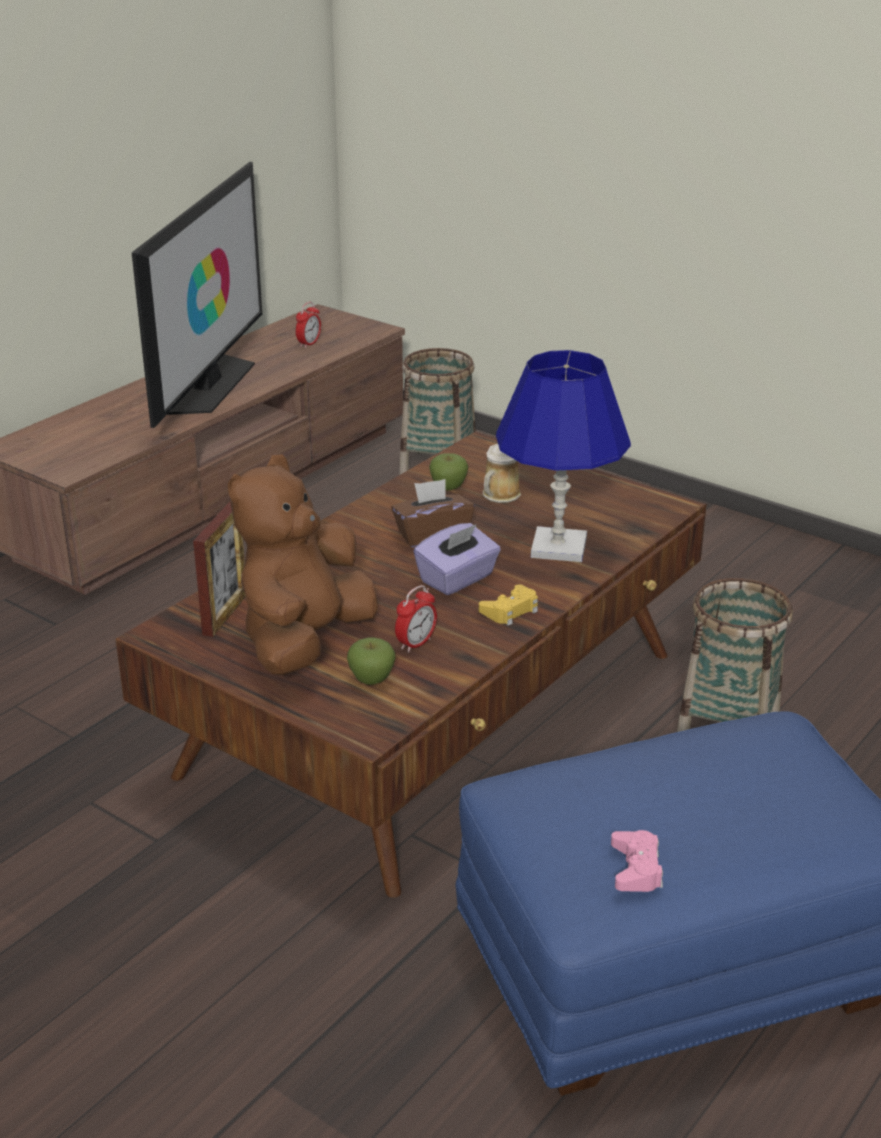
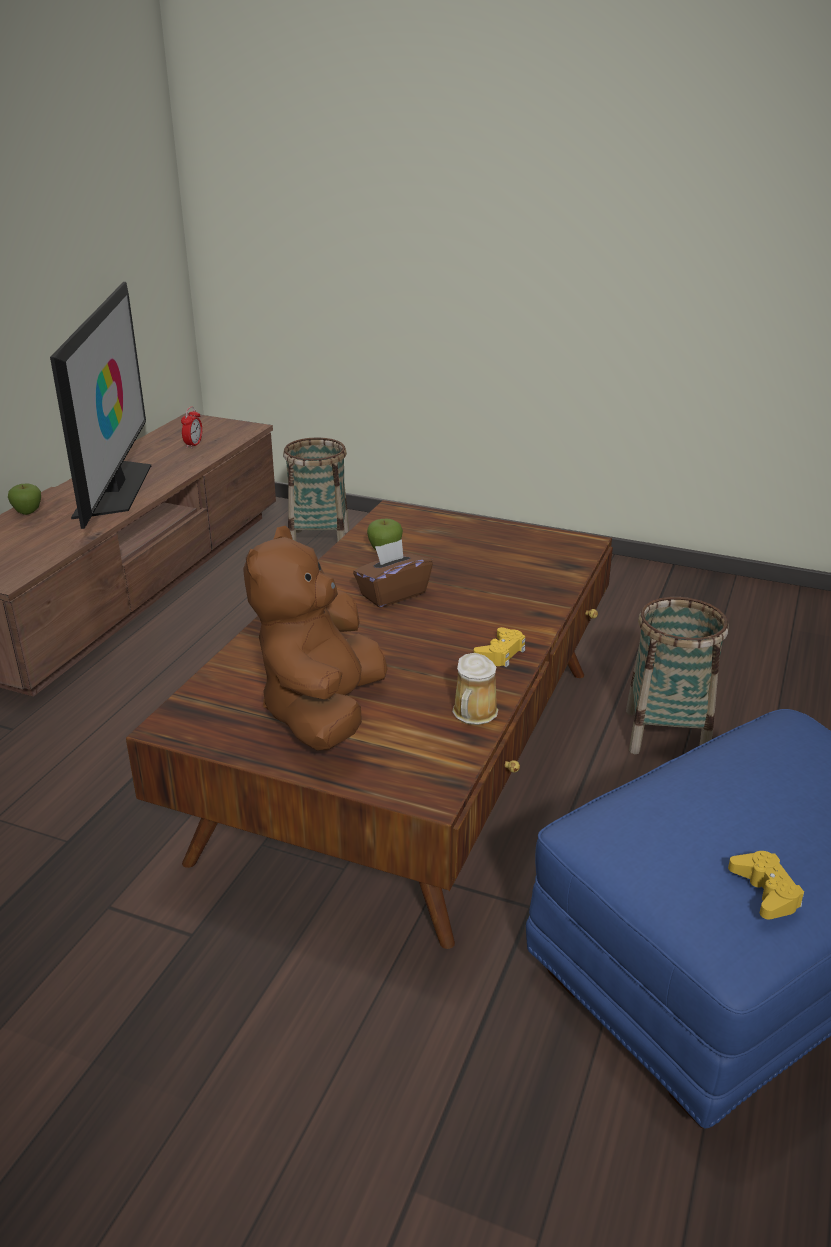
camera: 15 degrees left, 0 degrees up
(225, 614) = (230, 696): picture frame -> none
(372, 680) = (407, 739): apple -> apple (28, 512)
(416, 644) = (430, 697): alarm clock -> none
(457, 579) = (437, 630): purple tissue box -> none
(499, 496) = (434, 552): mug -> mug (473, 714)
(558, 547) = (510, 590): blue table lamp -> none
(636, 869) = (765, 891): pink game controller -> yellow game controller

